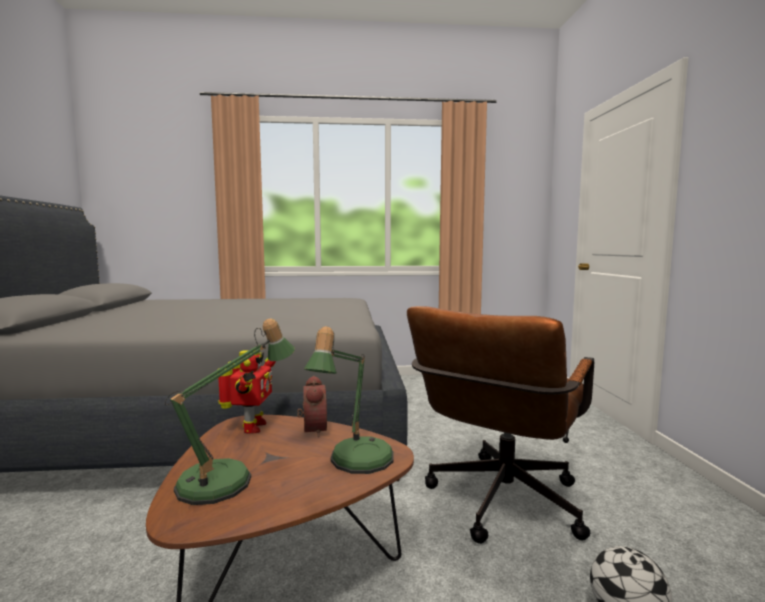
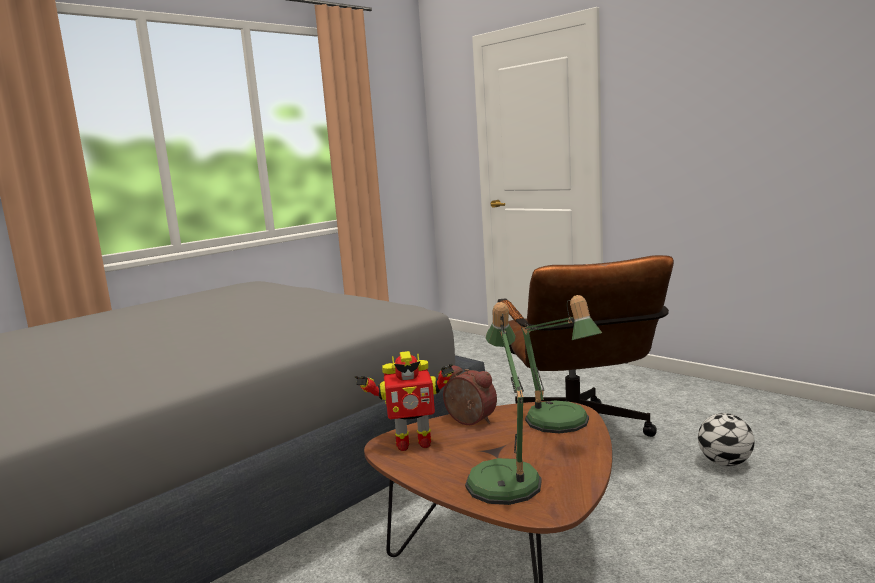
camera: 40 degrees left, 5 degrees up
(251, 427) = (412, 443): toy robot -> toy robot turned 120 degrees clockwise

